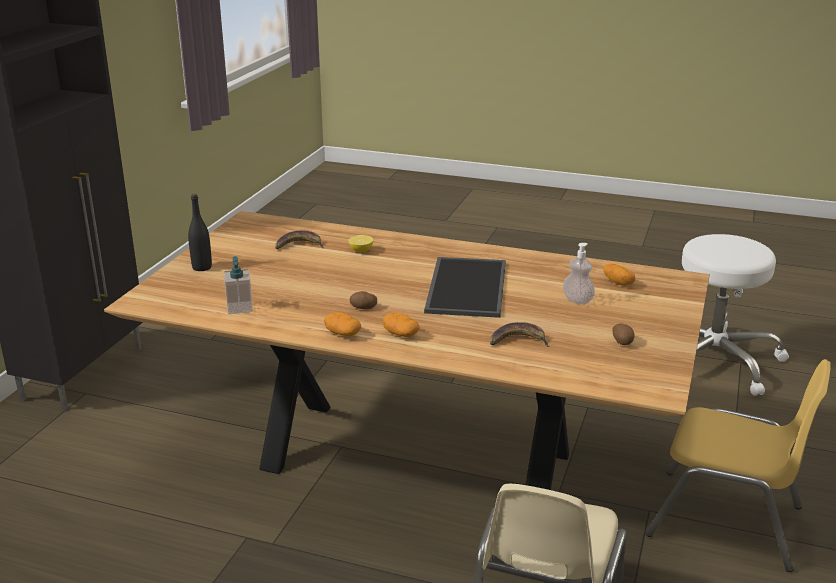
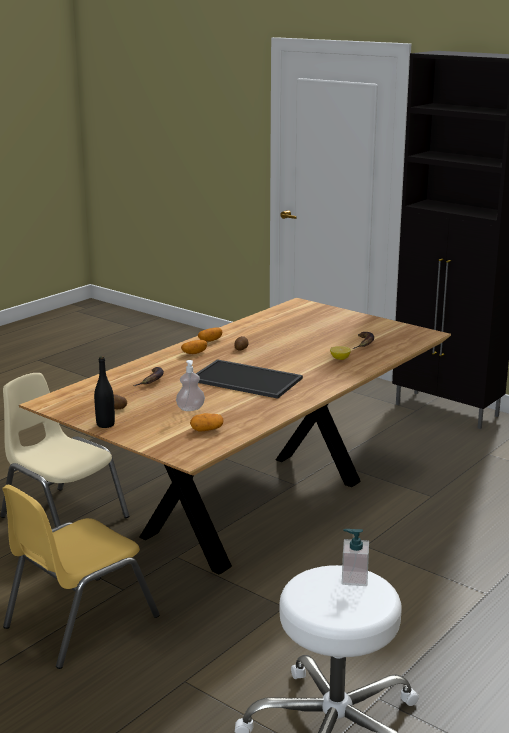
camera: 110 degrees right, 5 degrees down
(202, 267) = (341, 318): black bottle -> black bottle (105, 424)
(239, 307) = (270, 322): soap dispenser -> soap dispenser (354, 578)

